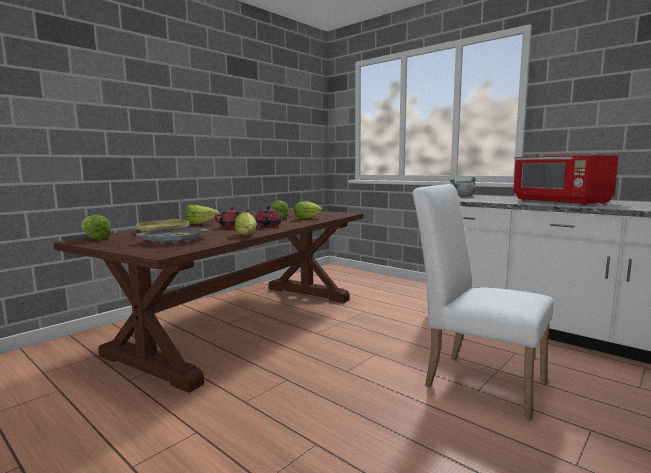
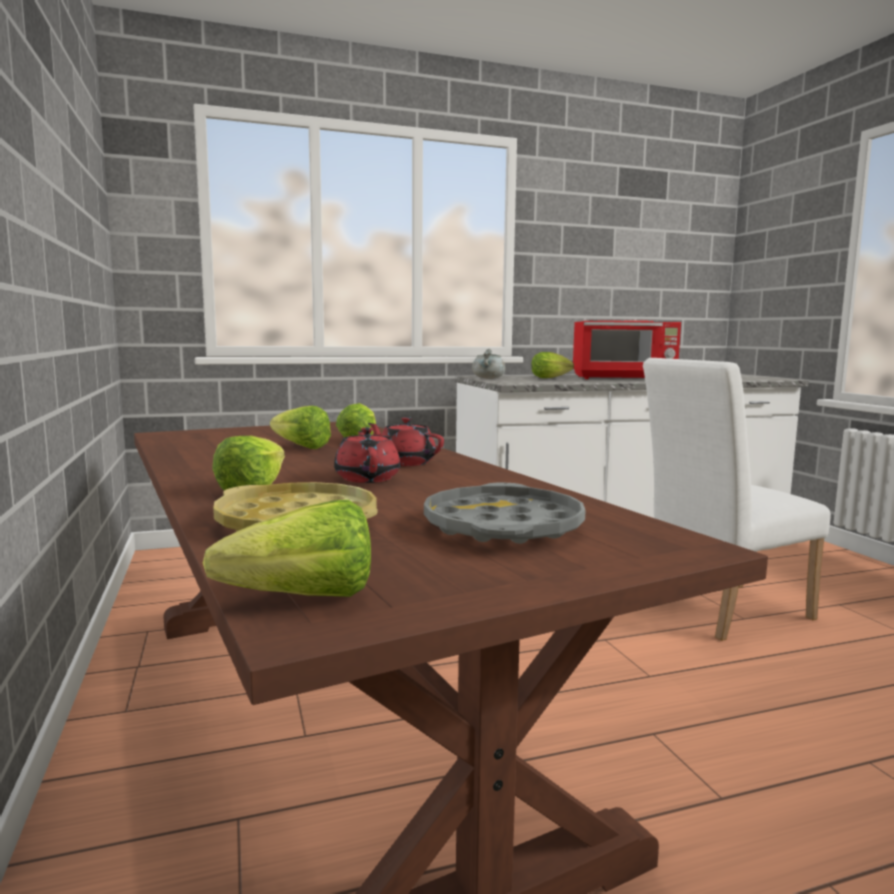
camera: 60 degrees left, 0 degrees up
(247, 236) = (520, 483): lettuce -> lettuce (552, 378)

